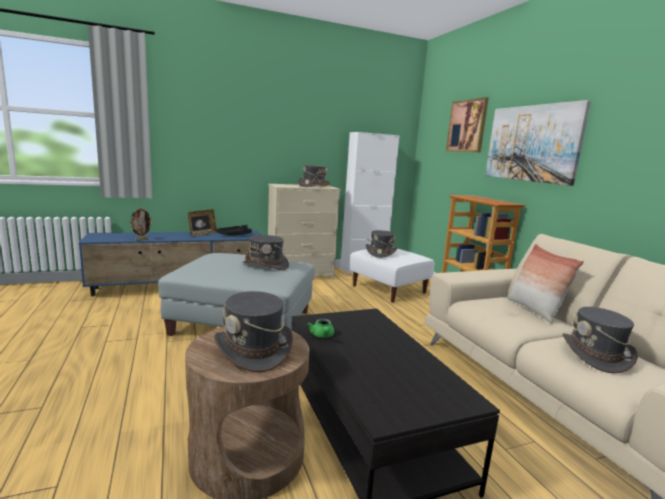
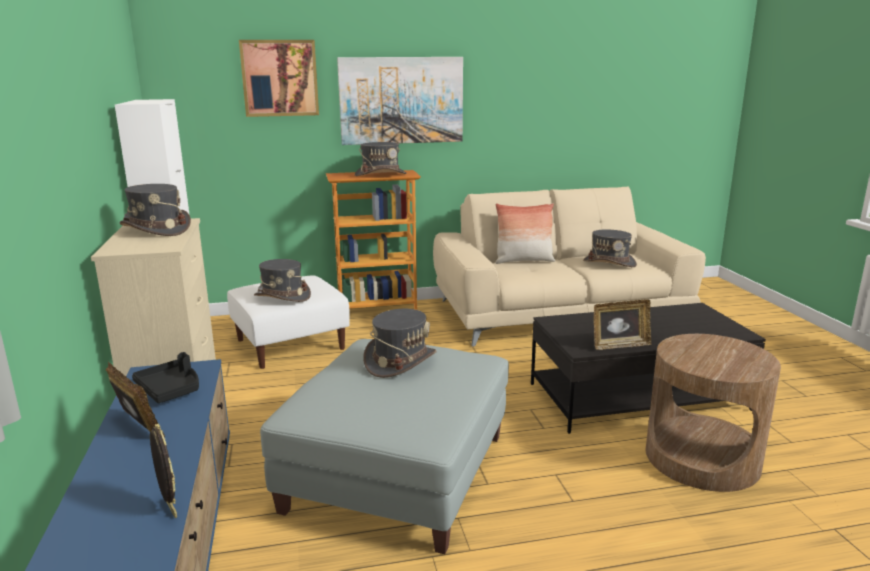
camera: 80 degrees left, 5 degrees up
(254, 350) = (719, 353): grey hat -> grey hat (380, 174)
(322, 336) = (619, 345): green teapot -> picture frame

